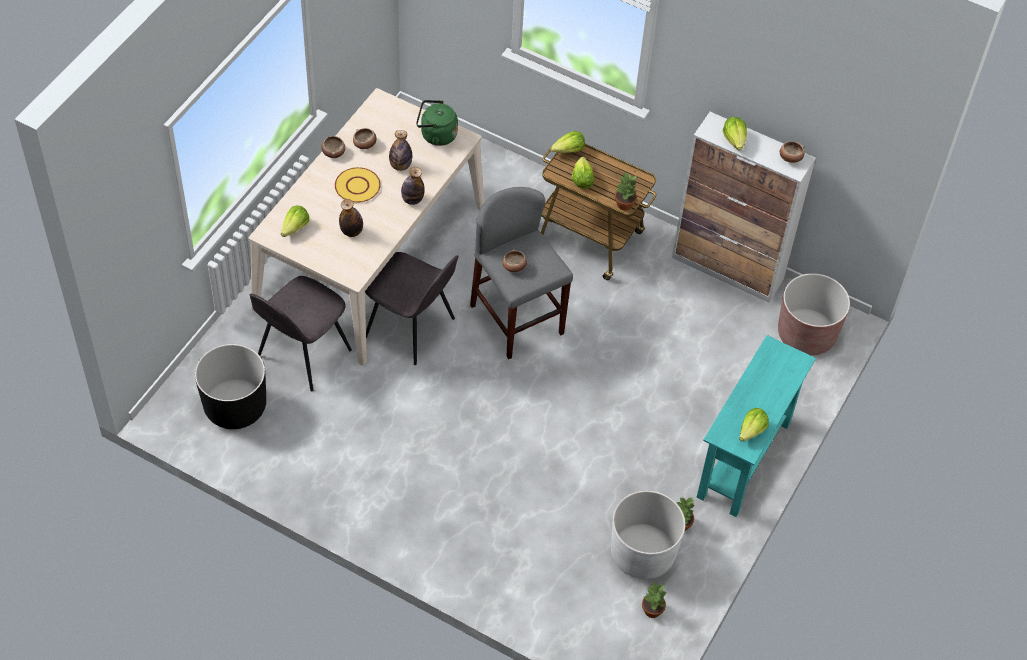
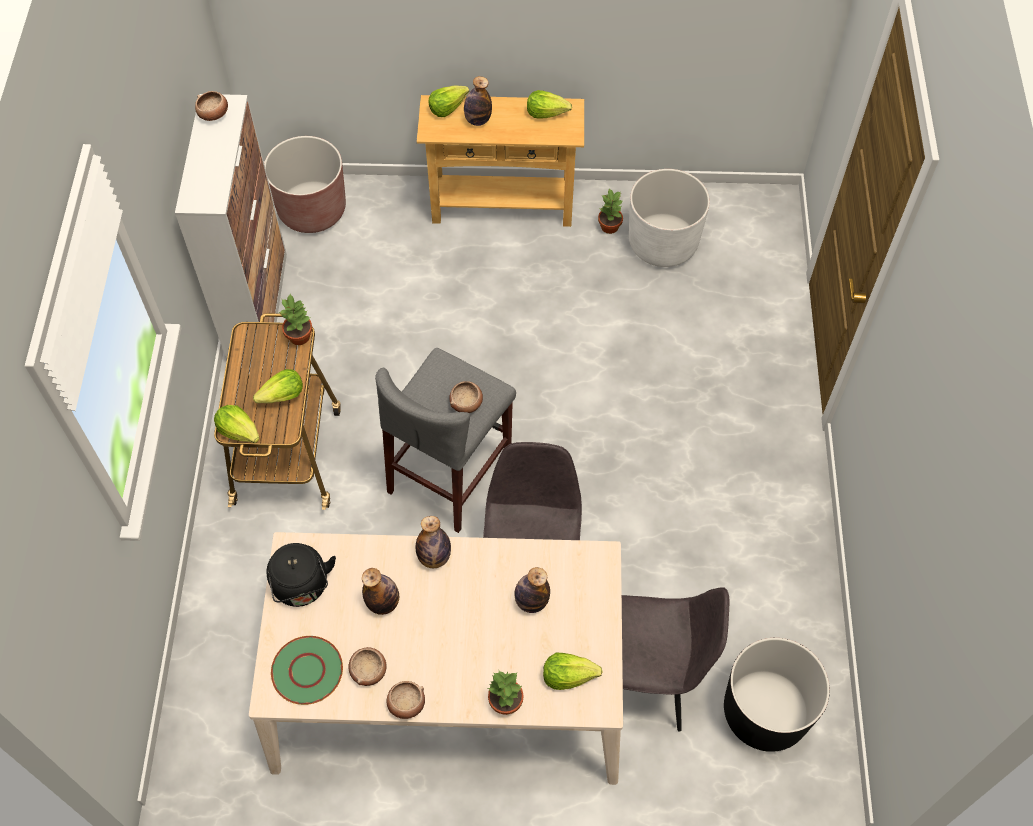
camera: 115 degrees left, 5 degrees up
(357, 186) = (450, 637): yellow plate -> none
(384, 119) = (307, 670): none -> green plate
(436, 135) = (302, 587): green kettle -> black kettle
(652, 610) = (715, 213): potted plant -> potted plant (505, 702)
(735, 140) = (212, 172): lettuce -> lettuce (447, 107)
(743, 460) = (502, 206): turquoise console table -> beige console table
(768, 382) = (477, 120): none -> bottle

